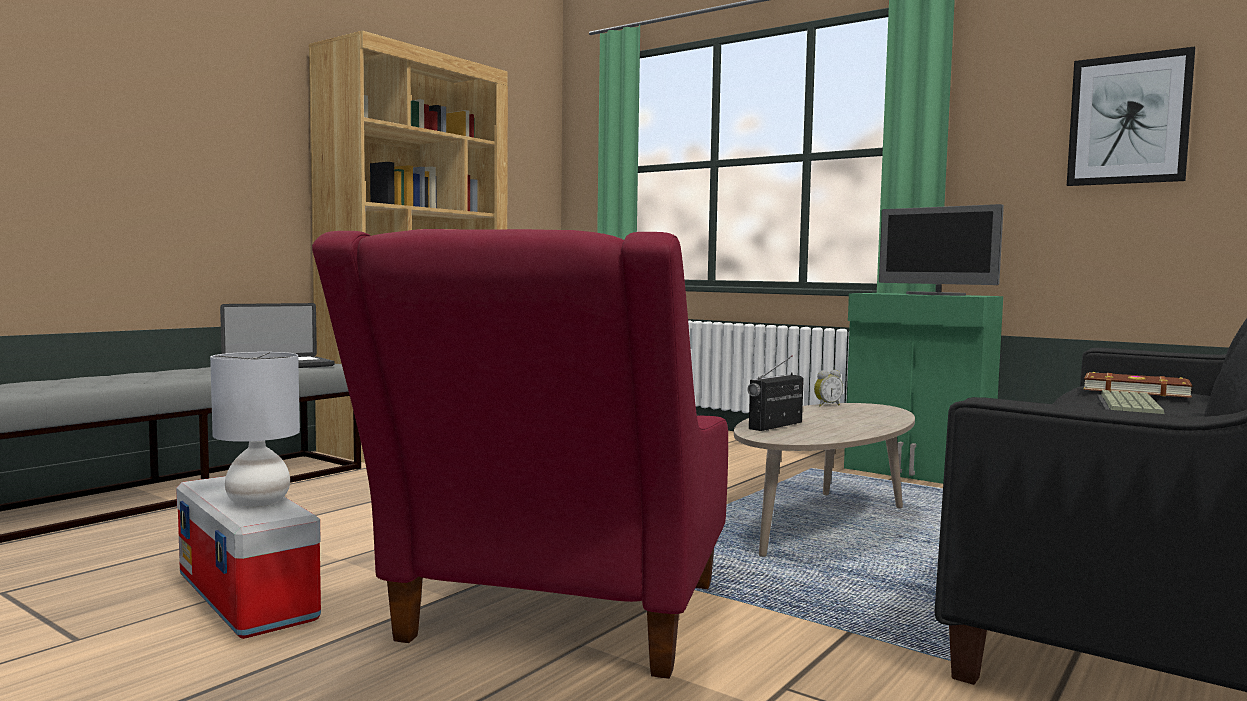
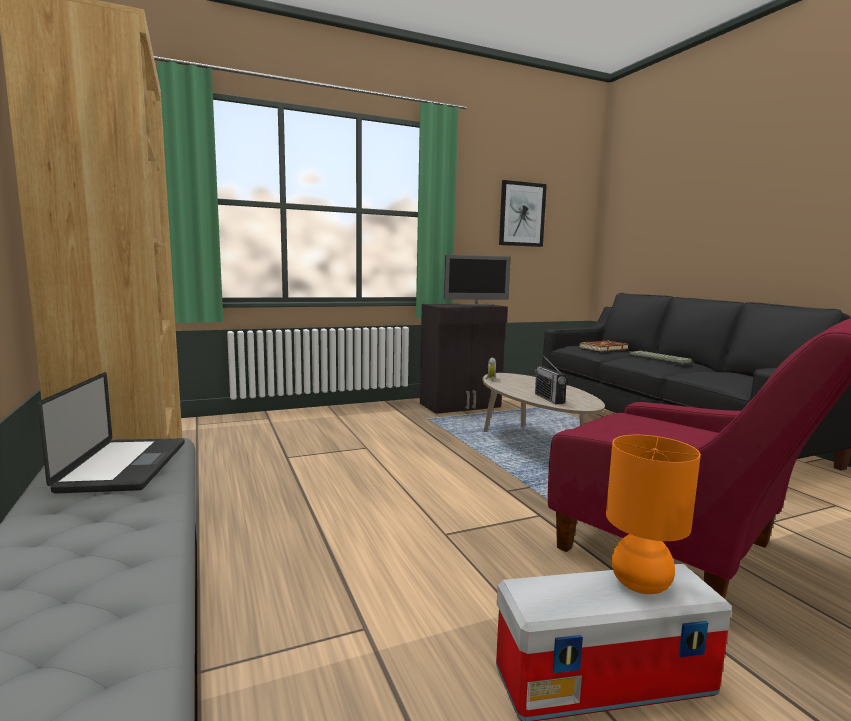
camera: 60 degrees left, 5 degrees up
(258, 503) = (641, 584): grey table lamp -> orange table lamp
(917, 472) = (461, 405): green cabinet -> black cabinet

